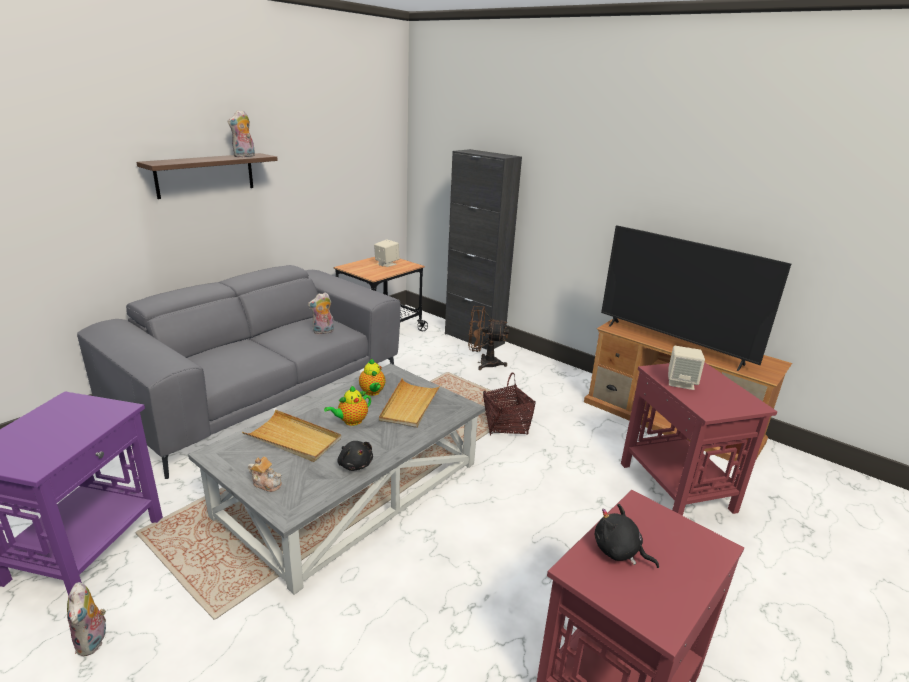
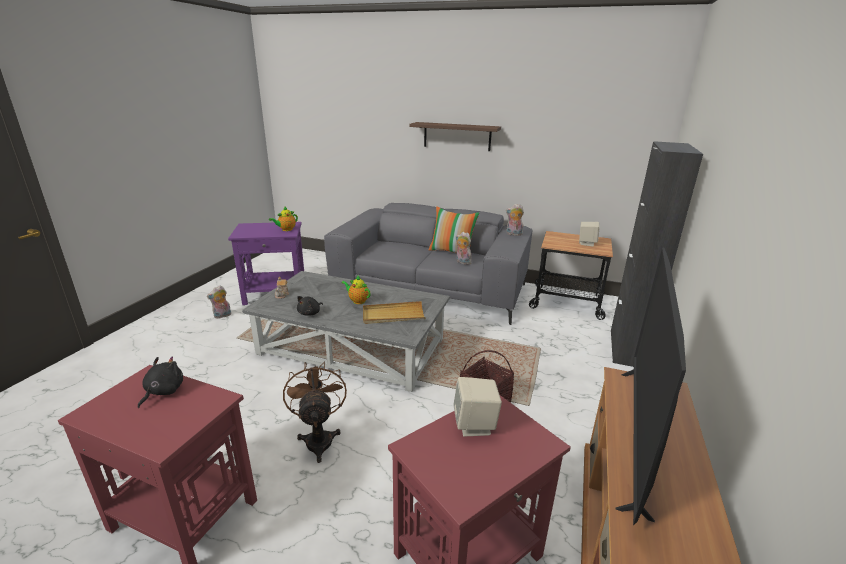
camera: 70 degrees right, 0 degrees up
(244, 156) = (477, 126): plush toy -> plush toy (513, 234)
(285, 329) = (452, 252): none -> pillow
(293, 439) = (328, 290): beige tray -> none
(372, 392) = (400, 299): teapot -> teapot (286, 229)
(483, 363) = (583, 364): brown fan -> brown fan (319, 438)

